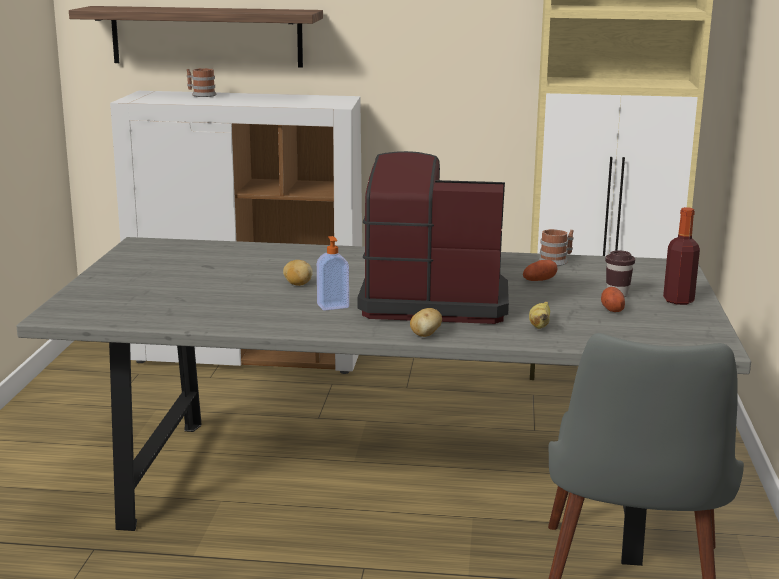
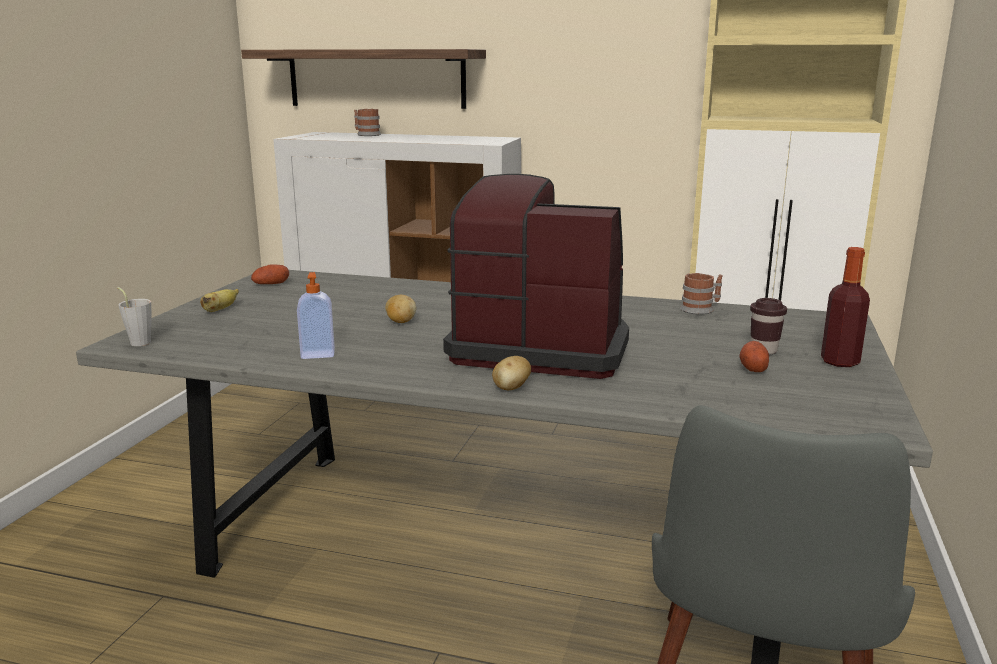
camera: 10 degrees right, 0 degrees up
(69, 314) = (139, 342): none -> grey cup
(332, 306) = (423, 347): soap dispenser -> soap dispenser (318, 354)
(539, 280) = (674, 330): potato -> potato (271, 284)
(540, 325) = (656, 384): banana -> banana (220, 310)

